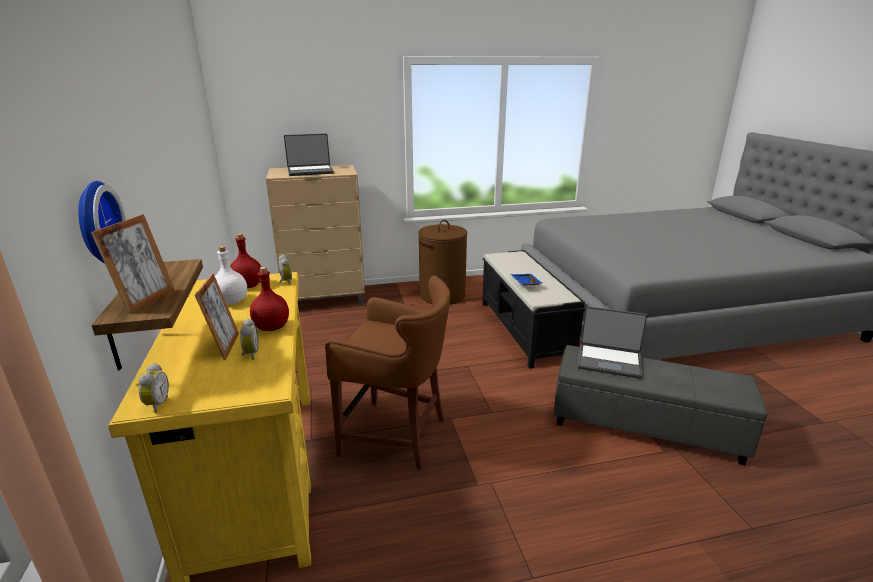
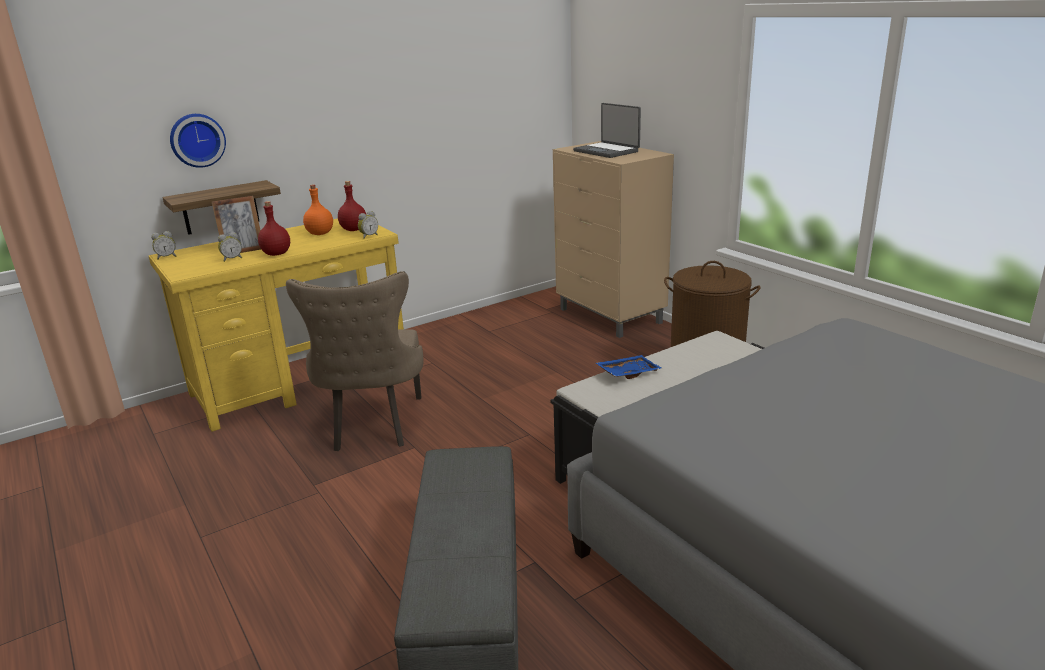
camera: 70 degrees right, 0 degrees up
(145, 300) = (198, 195): picture frame -> none
(231, 302) = (319, 234): white bottle -> orange bottle
(397, 435) = (373, 425): brown stool -> beige chair
(609, 361) = (476, 481): laptop -> none

